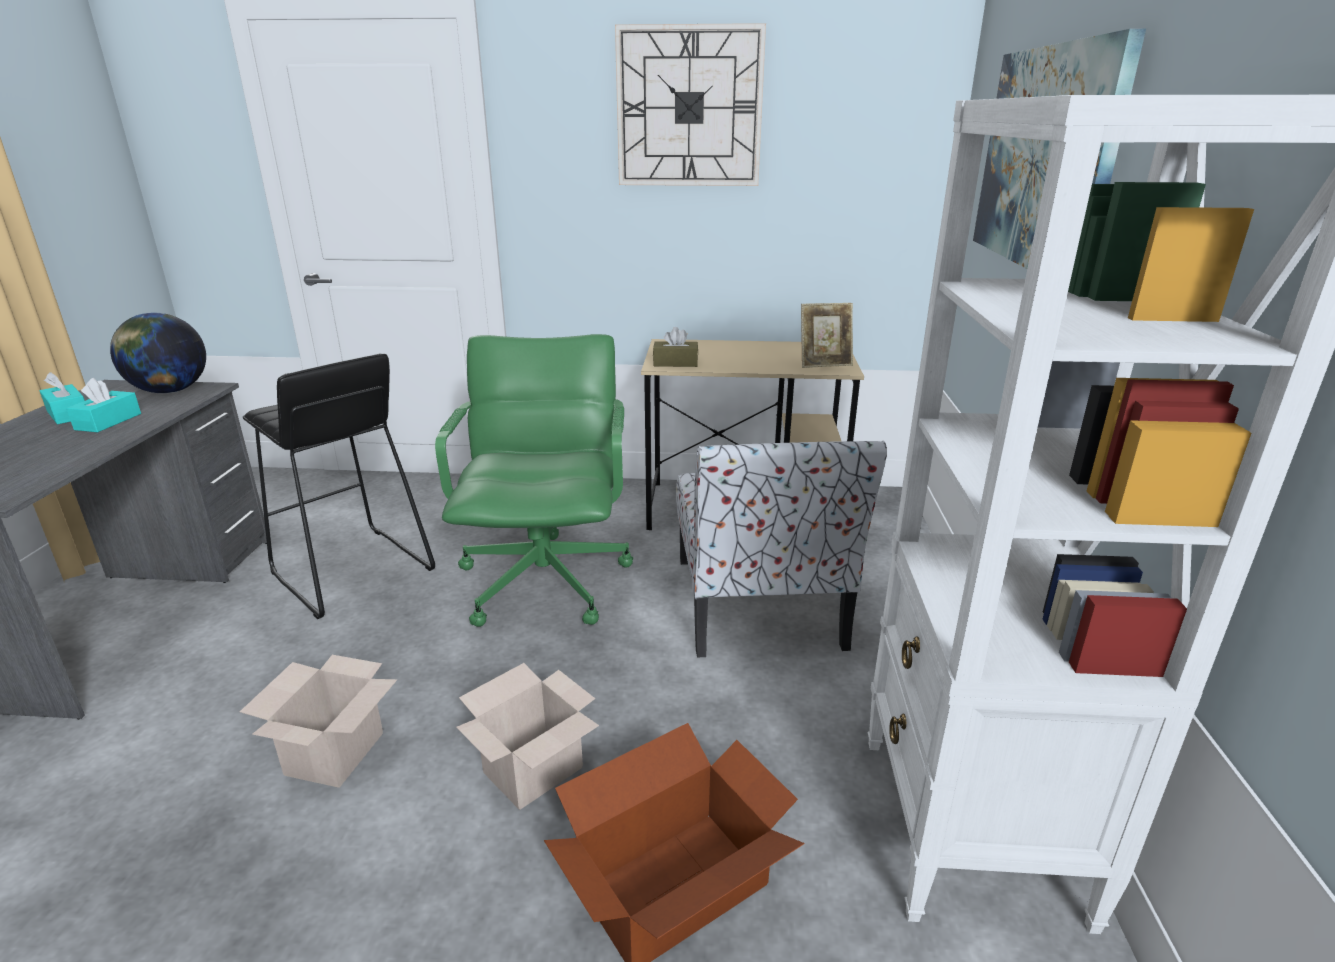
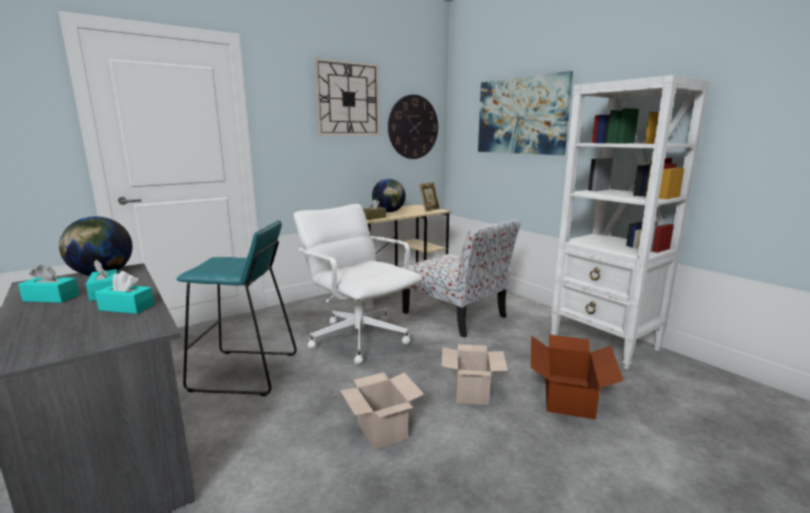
camera: 40 degrees left, 10 degrees down
(67, 452) = (127, 307): none -> turquoise tissue box
(351, 572) = (245, 372): black stool -> turquoise stool
(546, 580) = (359, 338): green office chair -> white office chair
(737, 353) = (389, 212): none -> globe
(855, 167) = (413, 127): none -> wall clock

